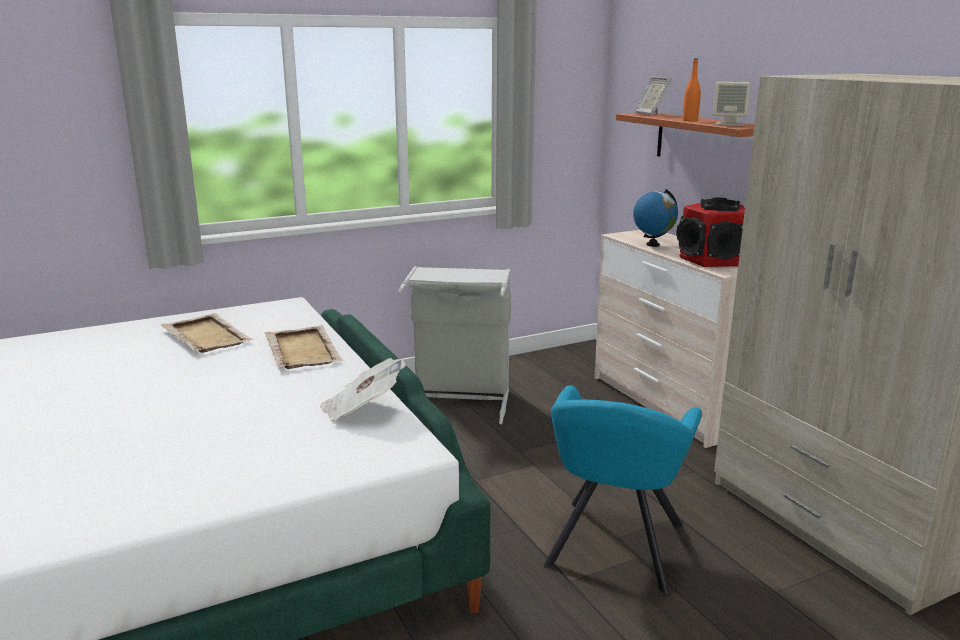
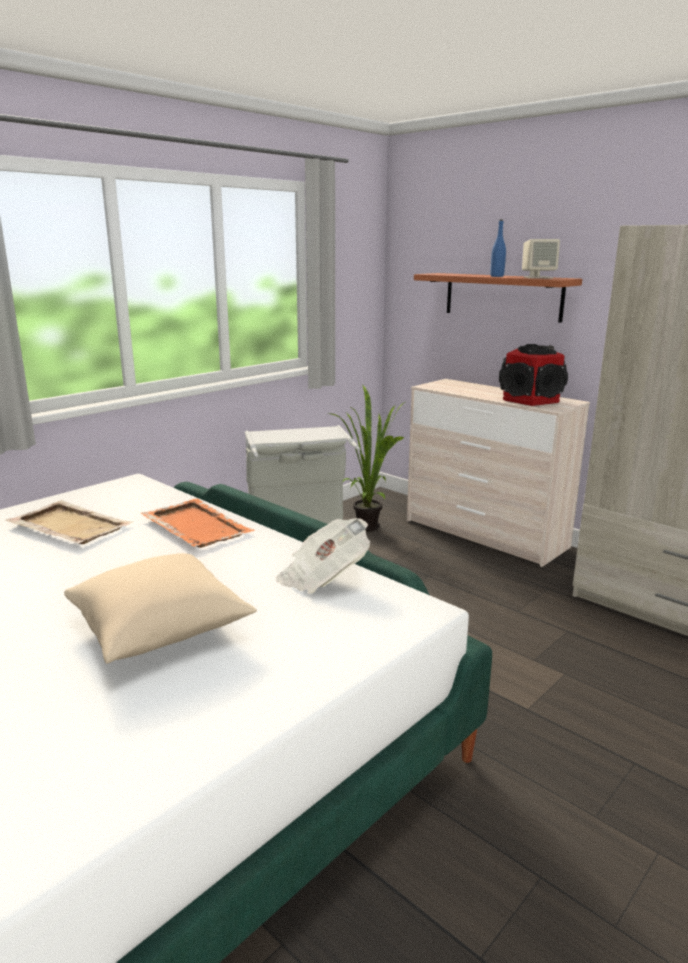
camera: 20 degrees left, 0 degrees up
(196, 429) = (160, 630): none -> beige pillow
(302, 350) = (196, 526): beige tray -> orange tray
(552, 377) = (369, 524): none -> potted plant
(614, 548) = (540, 670): turquoise armchair -> none
(651, 114) = (446, 273): picture frame -> none
(652, 245) = (466, 391): globe -> none
(690, 120) = (497, 276): orange bottle -> blue bottle

